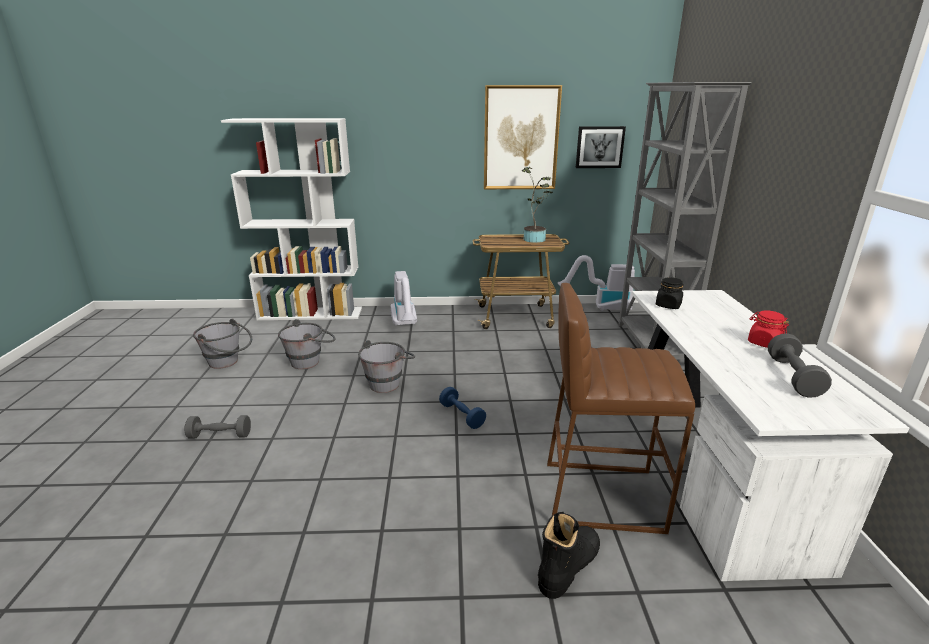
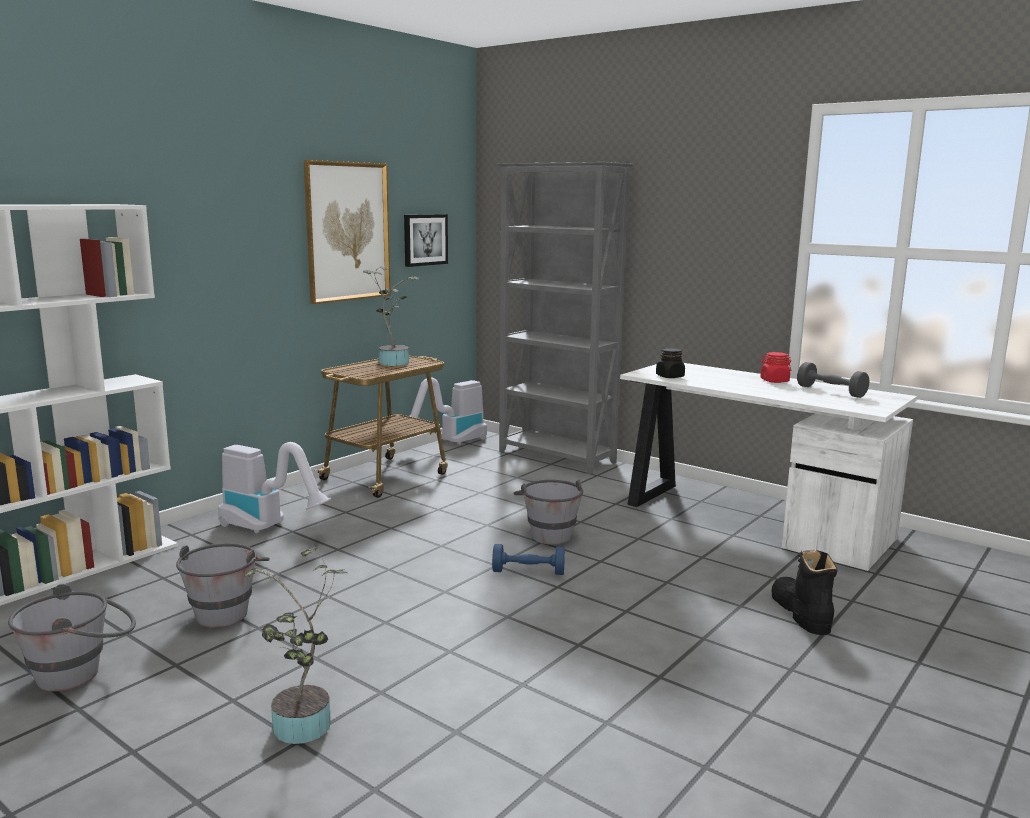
camera: 50 degrees left, 10 degrees down
(220, 435) = (302, 730): grey dumbbell -> potted plant
(388, 382) = (387, 582): grey bucket -> grey bucket (548, 533)
(601, 495) = (733, 566): brown stool -> none

